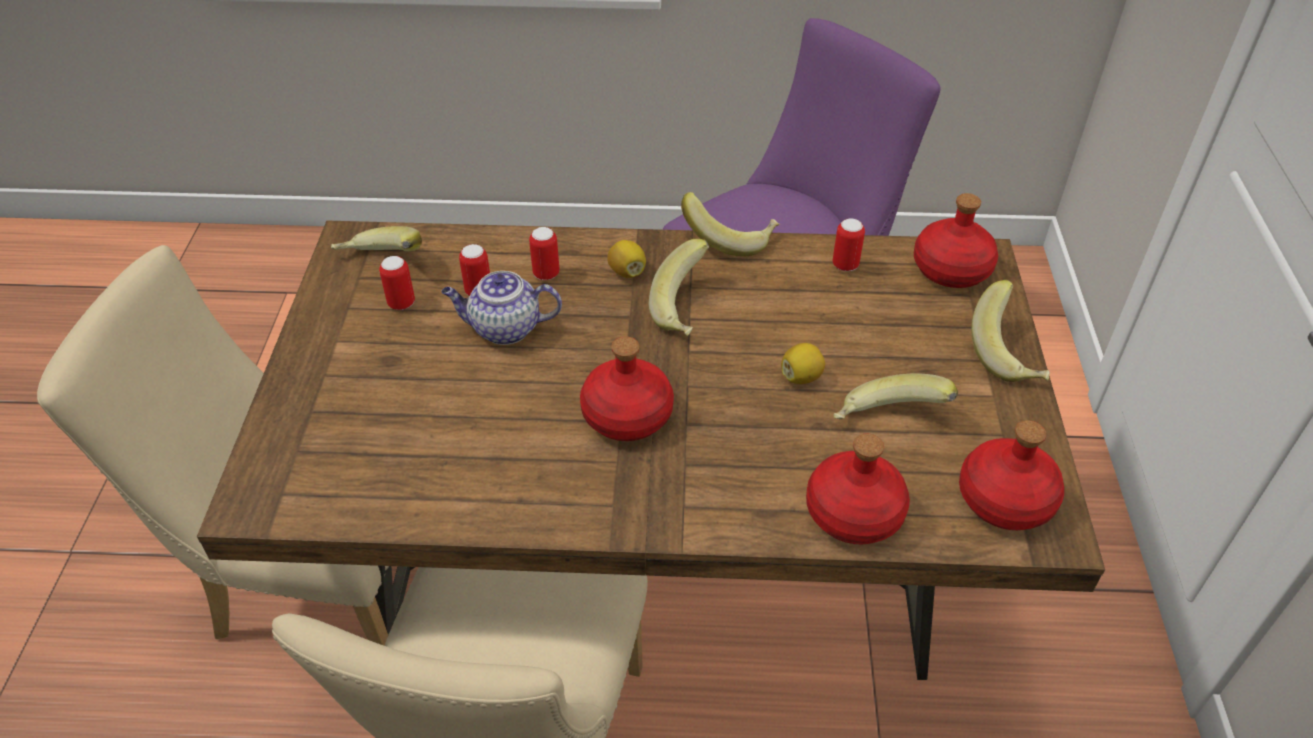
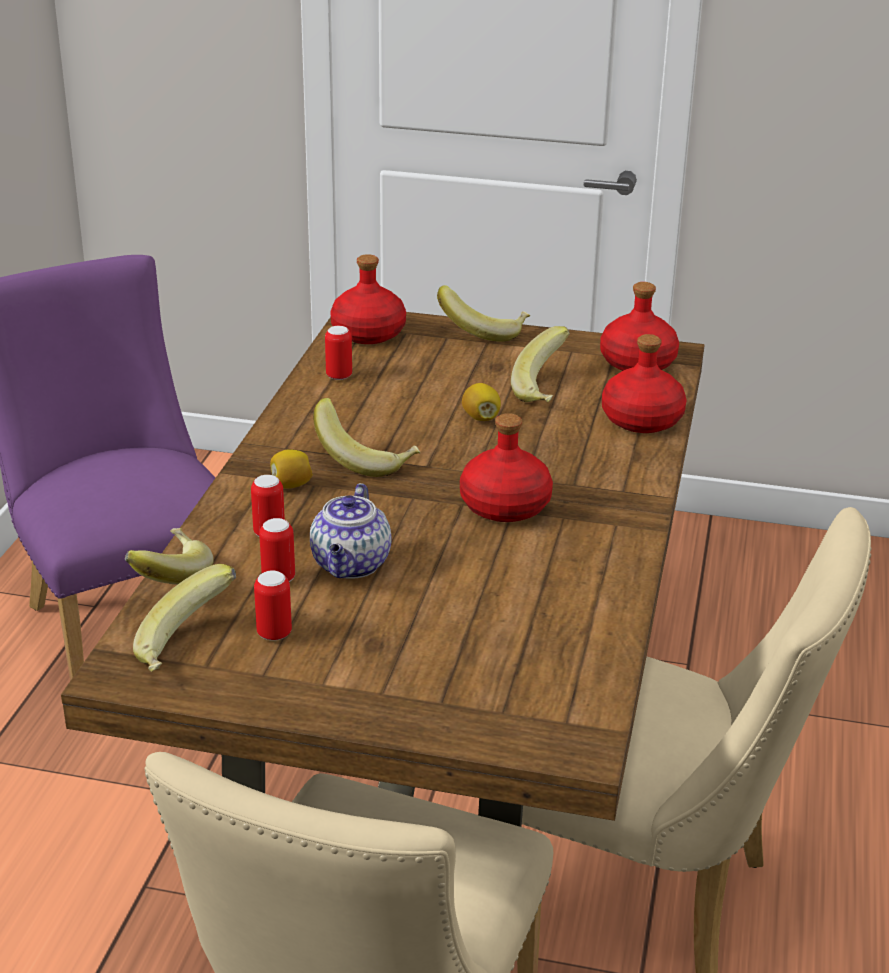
camera: 80 degrees left, 15 degrees down
(730, 239) = (268, 424): banana -> banana (167, 578)

